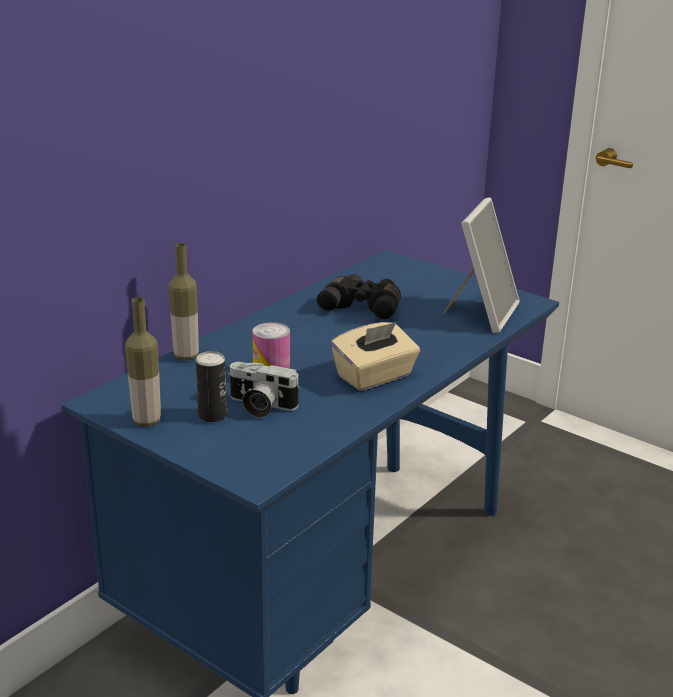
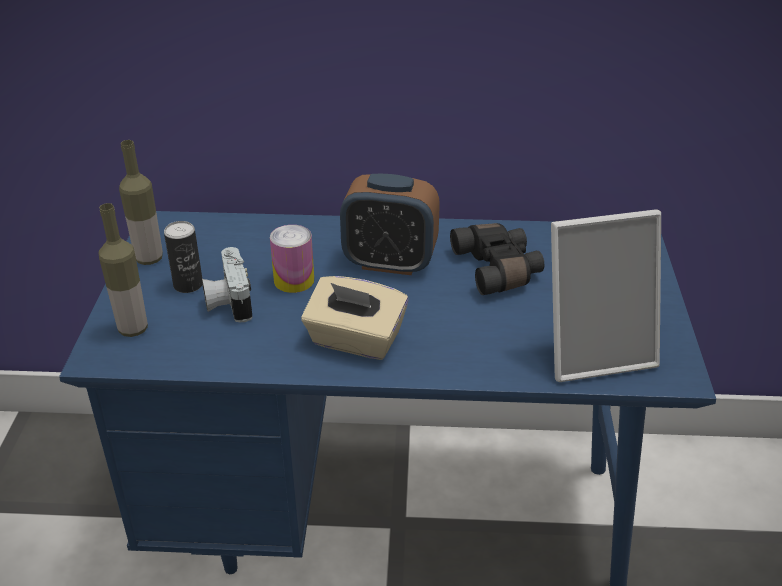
camera: 55 degrees right, 10 degrees up
(186, 356) = (279, 224): bottle -> bottle (133, 329)
(302, 335) = (389, 263): none -> alarm clock

